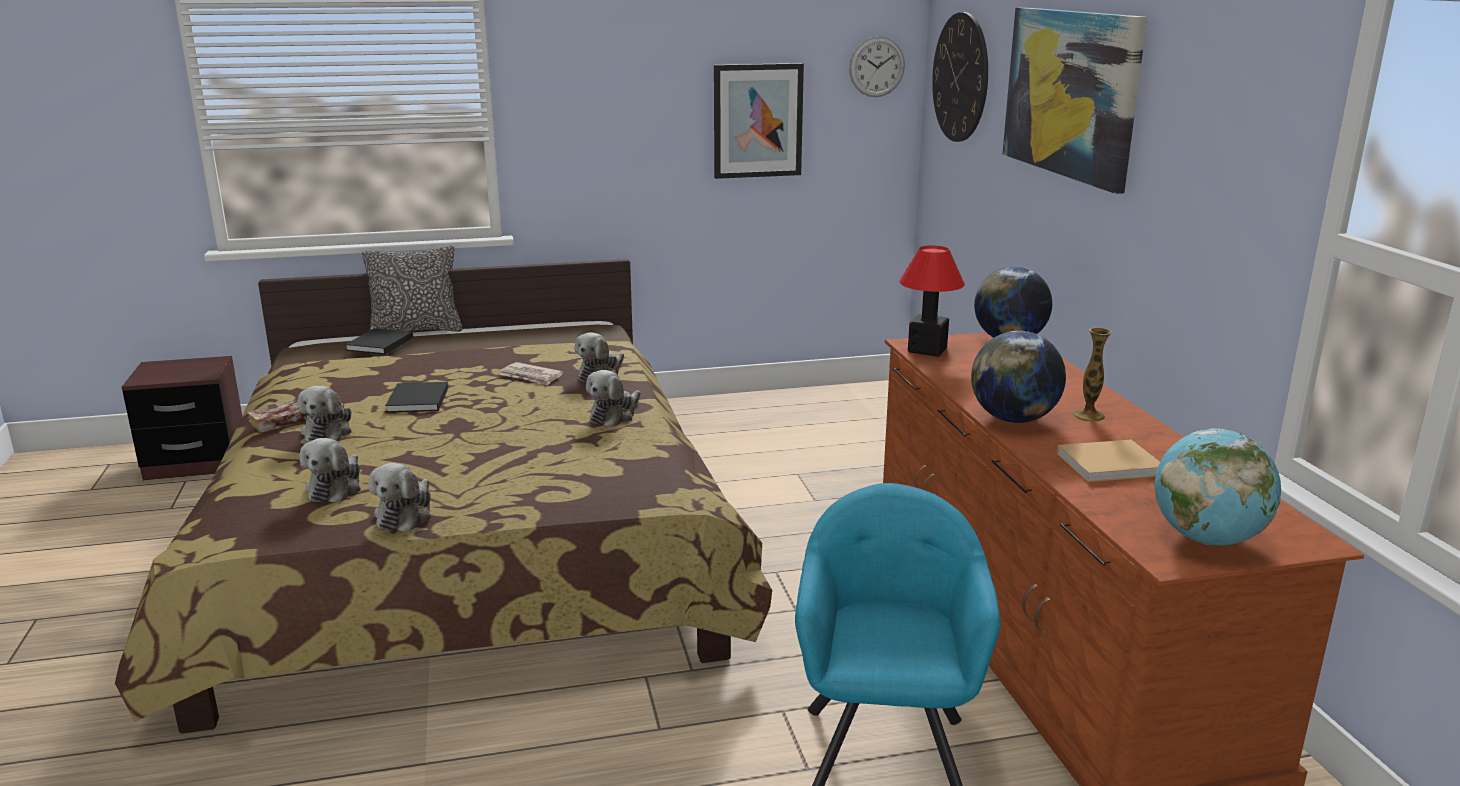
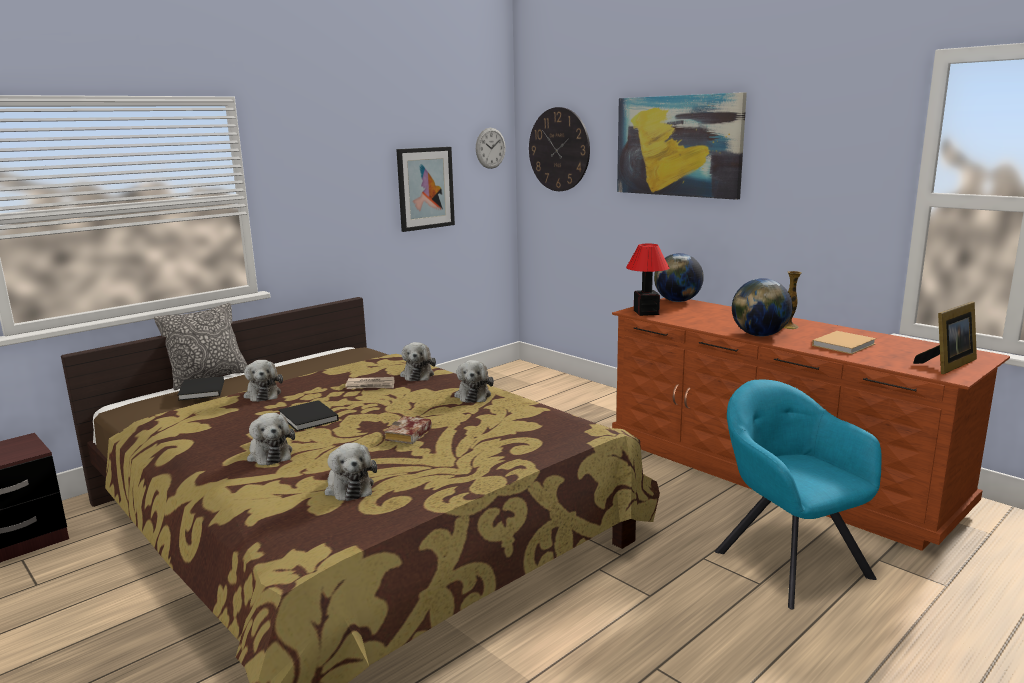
camera: 30 degrees left, 5 degrees down
(277, 423) = (210, 460): book -> book (409, 435)
(405, 515) = (439, 488): plush toy -> plush toy (262, 394)
(1207, 539) = (948, 365): globe -> picture frame

